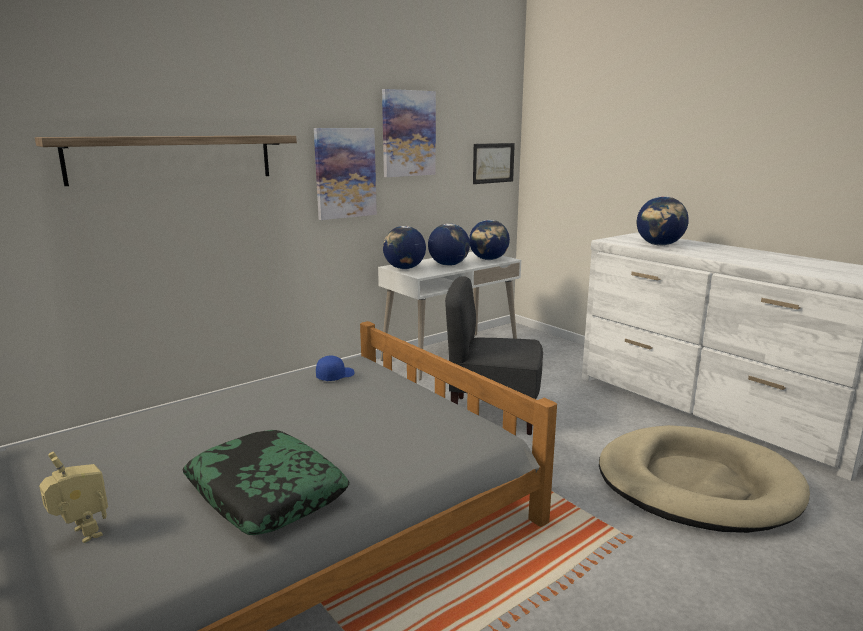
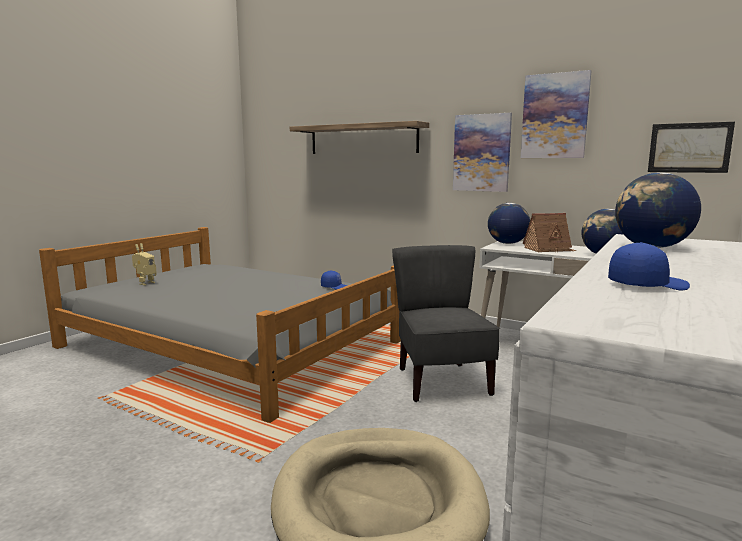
camera: 70 degrees right, 5 degrees down
(265, 493) = (177, 298): pillow -> none
(448, 265) = (548, 249): globe -> toy house
(787, 264) = (646, 285): none -> blue cap

